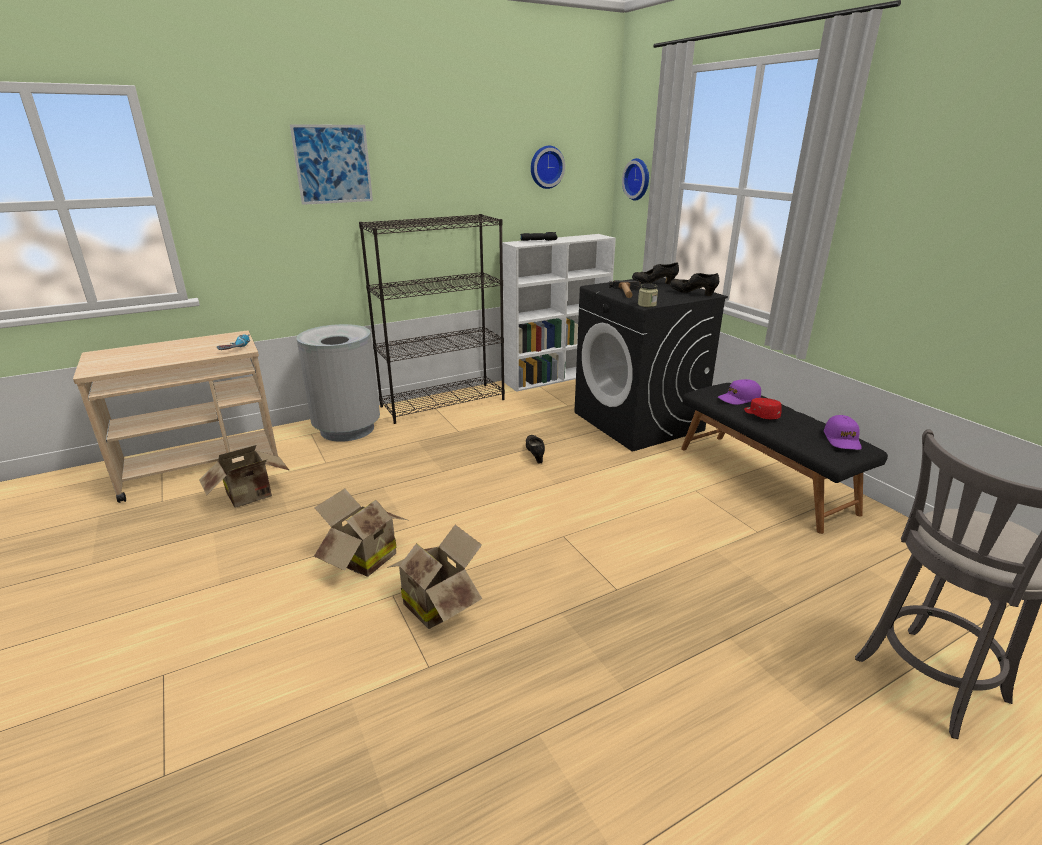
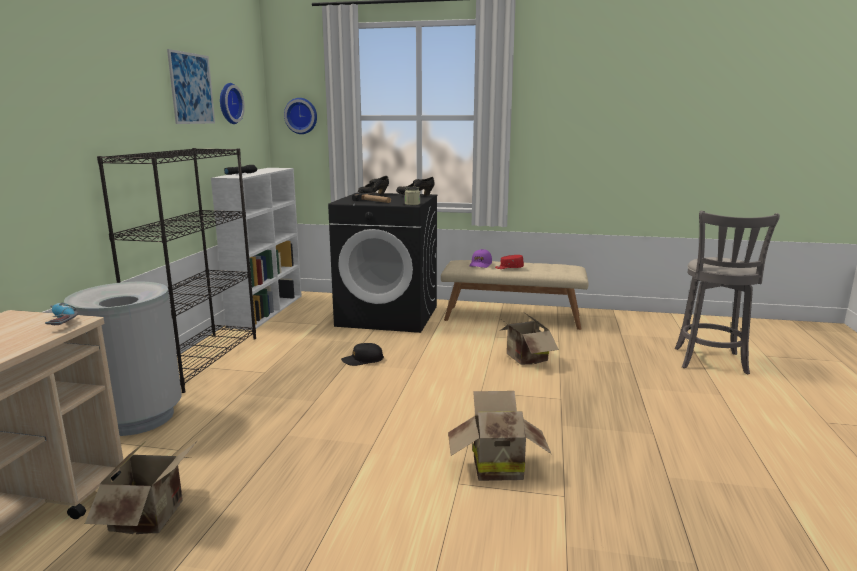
camera: 50 degrees left, 10 degrees down
(333, 164) = (63, 85): picture -> picture (191, 88)
(362, 559) = (385, 481): cardboard box -> cardboard box (524, 359)
(535, 454) = (362, 360): black shoe -> black cap
(764, 478) = (512, 317): black bench -> beige bench
(842, 439) = (564, 266): purple cap -> none

